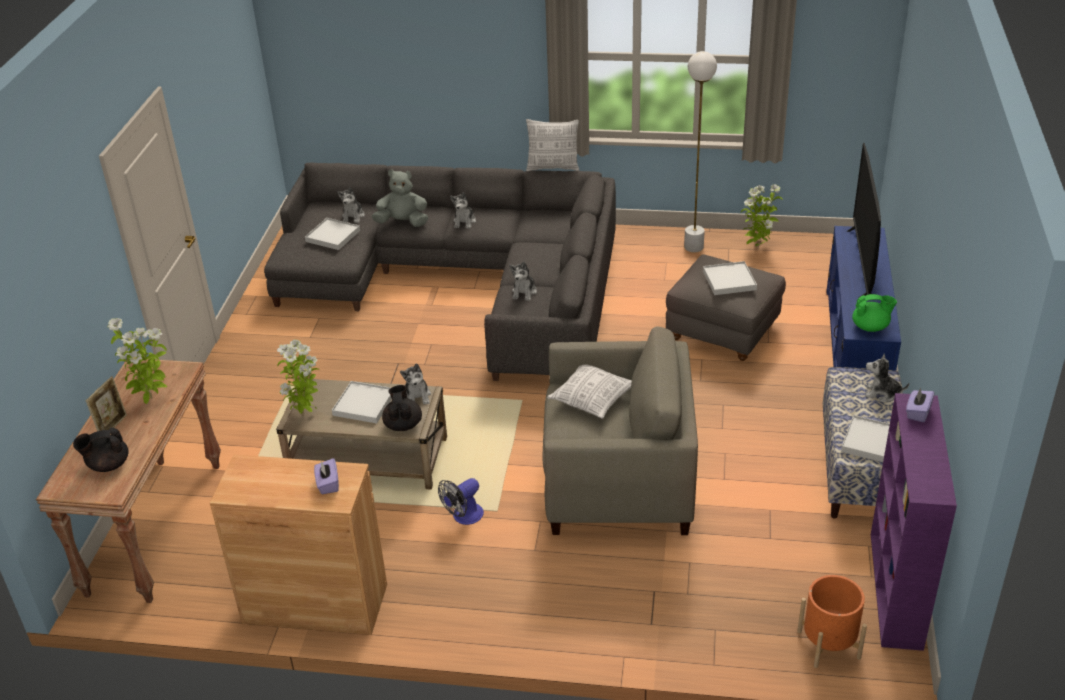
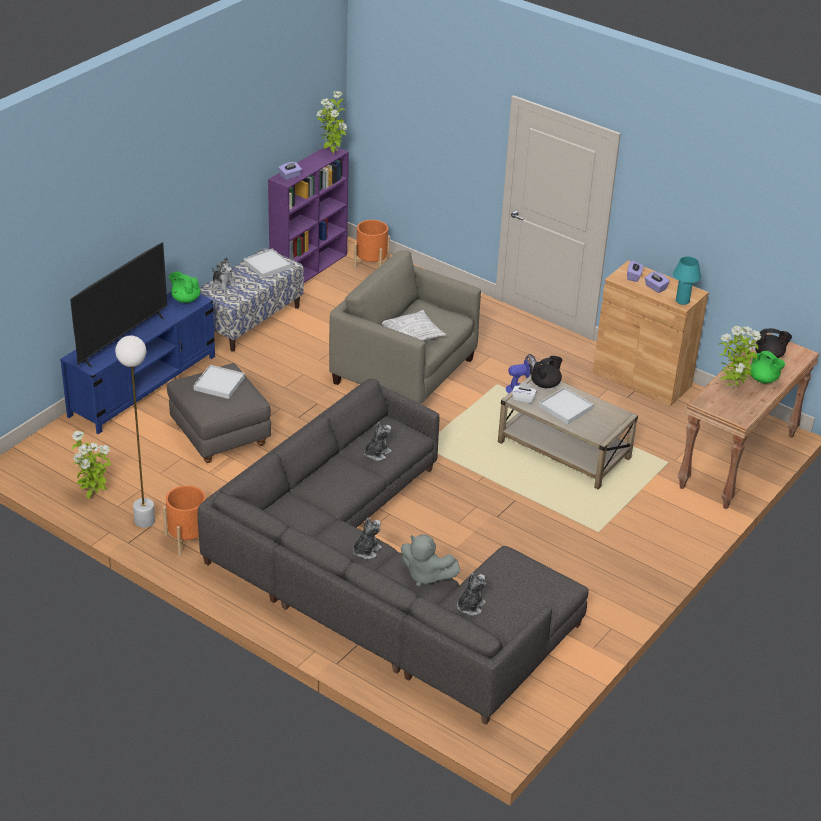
camera: 155 degrees left, 0 degrees up
(112, 426) = (763, 380): picture frame -> green teapot
(243, 469) = (682, 301): none -> turquoise table lamp
(289, 477) = (655, 287): none -> purple tissue box
(304, 415) = (613, 417): potted plant -> potted plant (332, 153)
(333, 236) = (505, 586): white tray -> none
(403, 424) = (546, 384): black teapot -> black teapot turned 150 degrees counterclockwise
(417, 396) = (523, 399): plush toy -> white tissue box
(553, 167) = (254, 518): pillow -> none
(644, 249) = (188, 539): none -> orange planter

